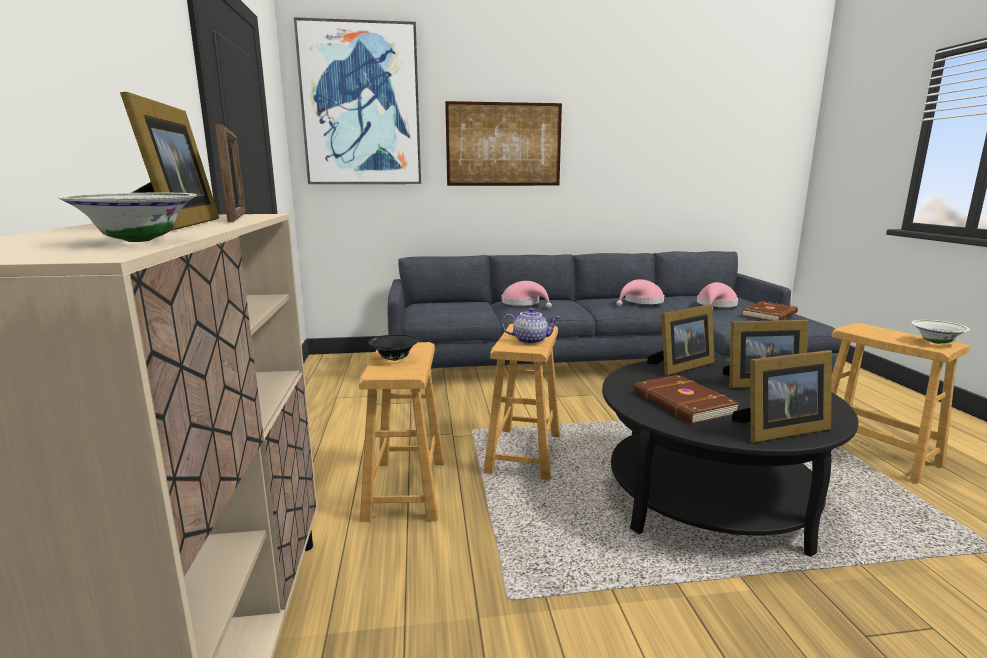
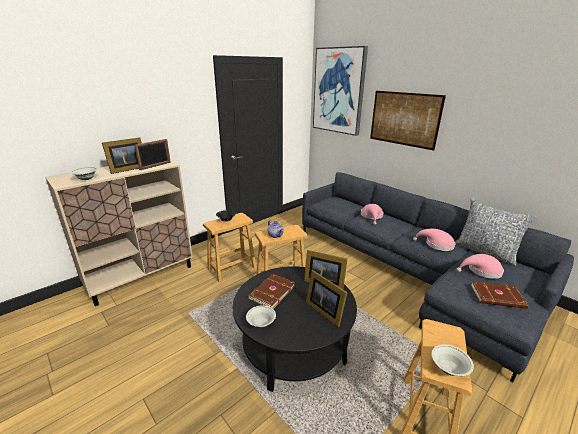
camera: 55 degrees right, 10 degrees up
(674, 296) = (485, 252): none -> pillow
(778, 430) = (261, 324): picture frame -> white bowl

